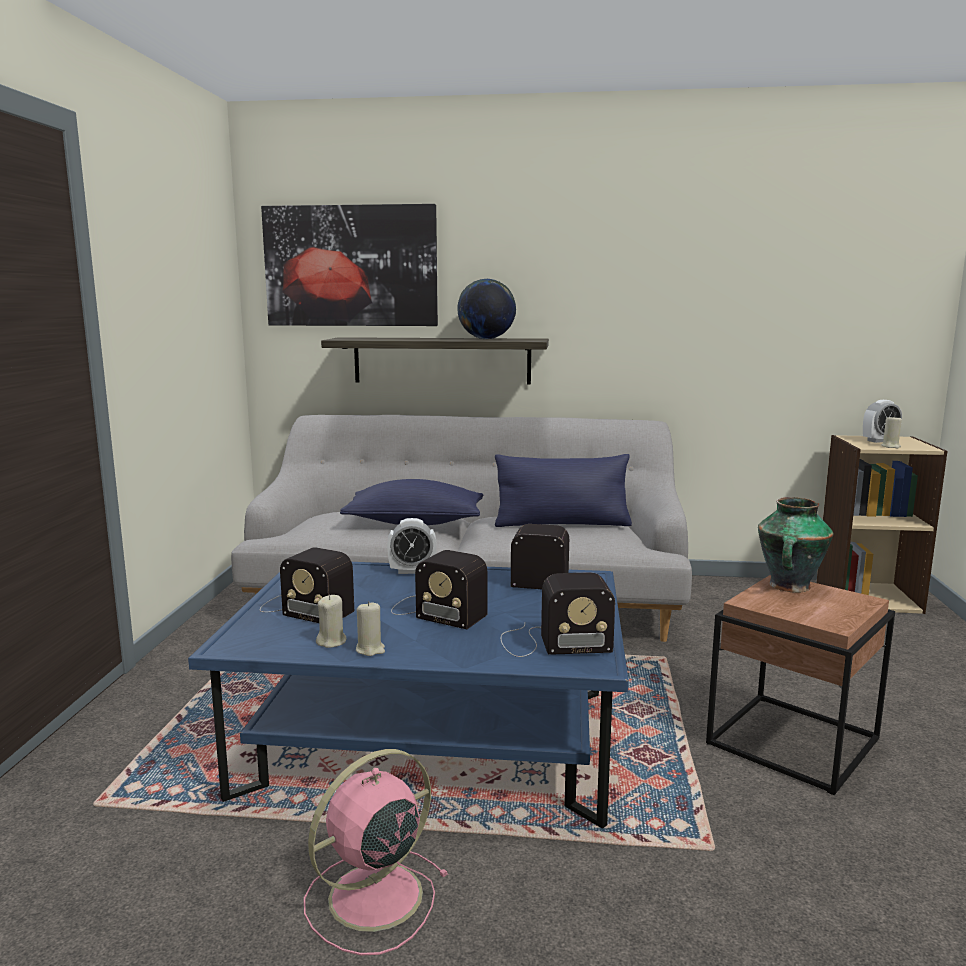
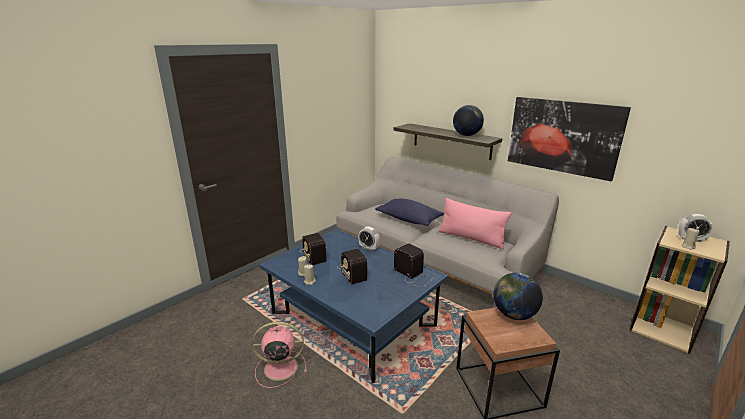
camera: 35 degrees right, 10 degrees up
(351, 266) = (417, 90): picture -> picture (563, 136)
(551, 642) = (371, 303): radio -> none
(562, 524) = (471, 238): blue pillow -> pink pillow
(789, 586) = (514, 315): vase -> globe

